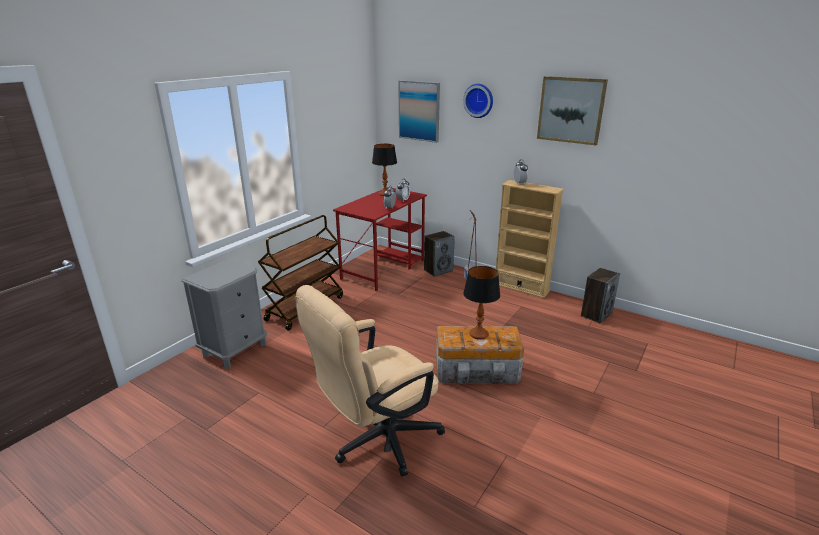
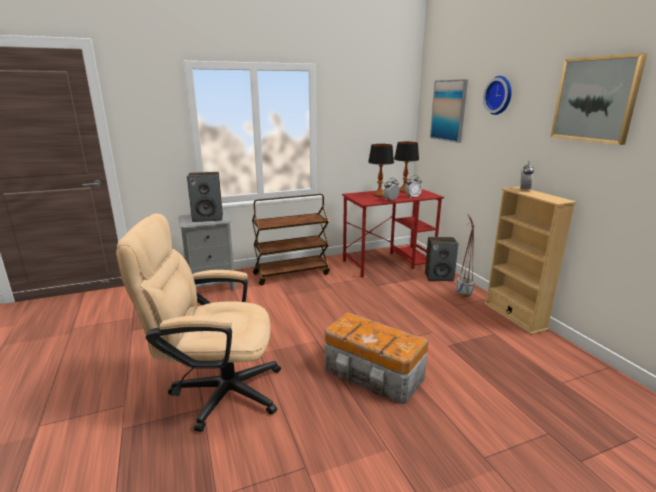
camera: 35 degrees right, 5 degrees down
(479, 334) = (375, 332): table lamp -> table lamp (379, 195)
(596, 314) = (588, 374): speaker -> speaker (208, 218)

